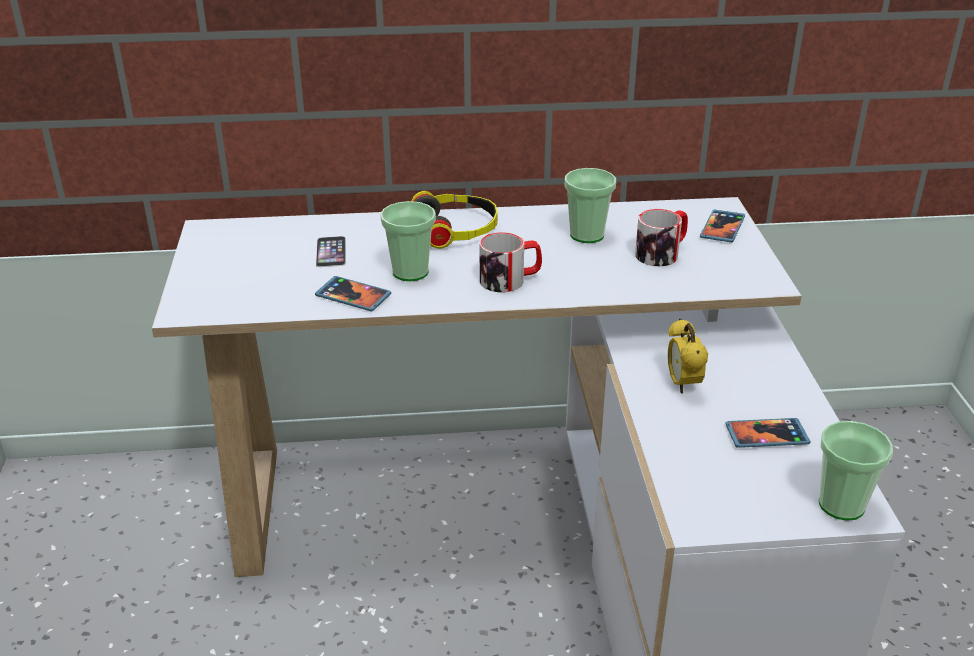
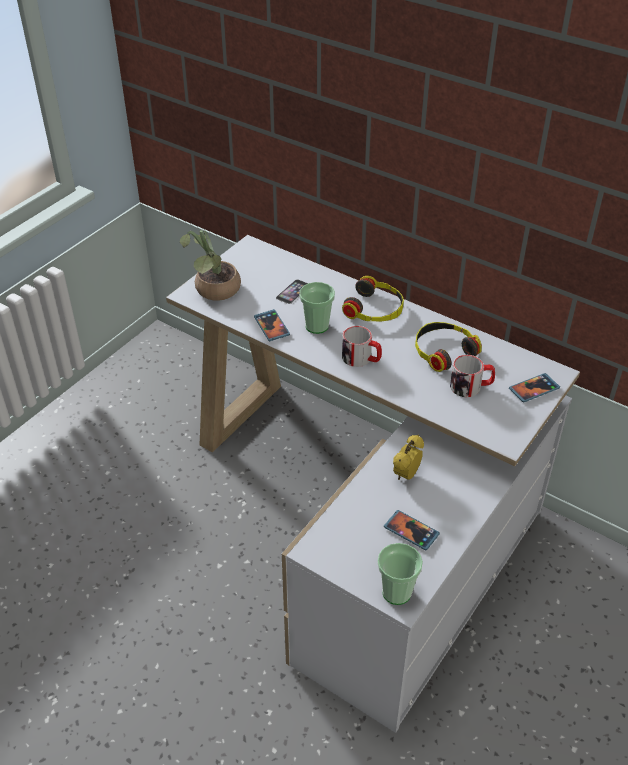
camera: 40 degrees right, 10 degrees up
(220, 293) = (214, 292): none -> potted plant
(587, 235) = (443, 351): cup -> headphones

